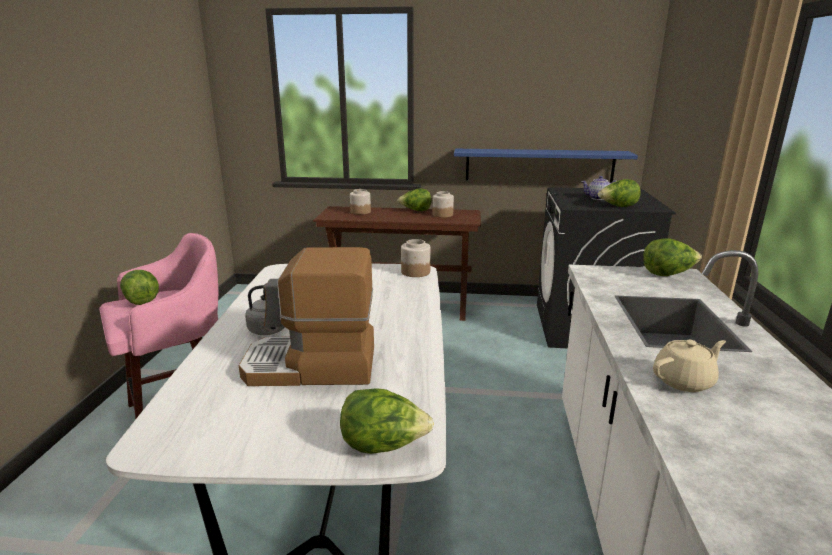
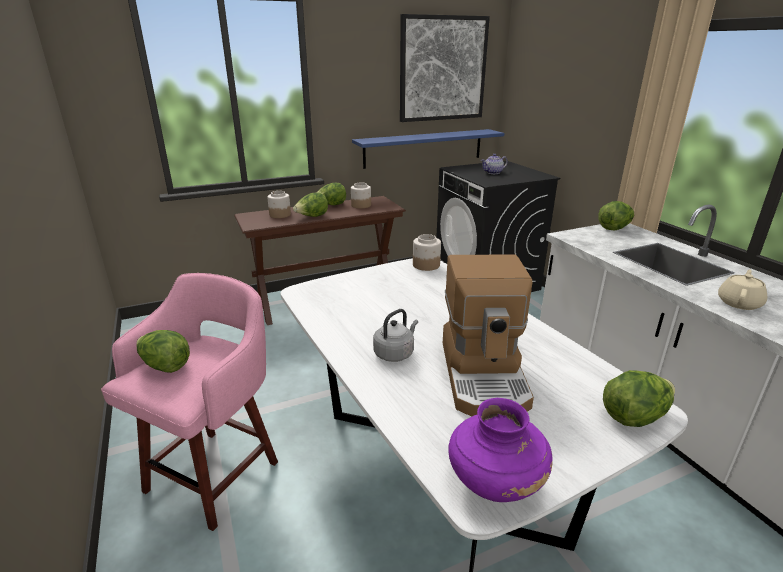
camera: 30 degrees left, 5 degrees up
(178, 441) = (494, 482): none -> purple vase
(311, 366) = (485, 374): coffee machine -> coffee machine turned 60 degrees counterclockwise
(568, 79) = (443, 69): none -> picture
(617, 207) = (518, 178): lettuce -> lettuce (312, 217)

